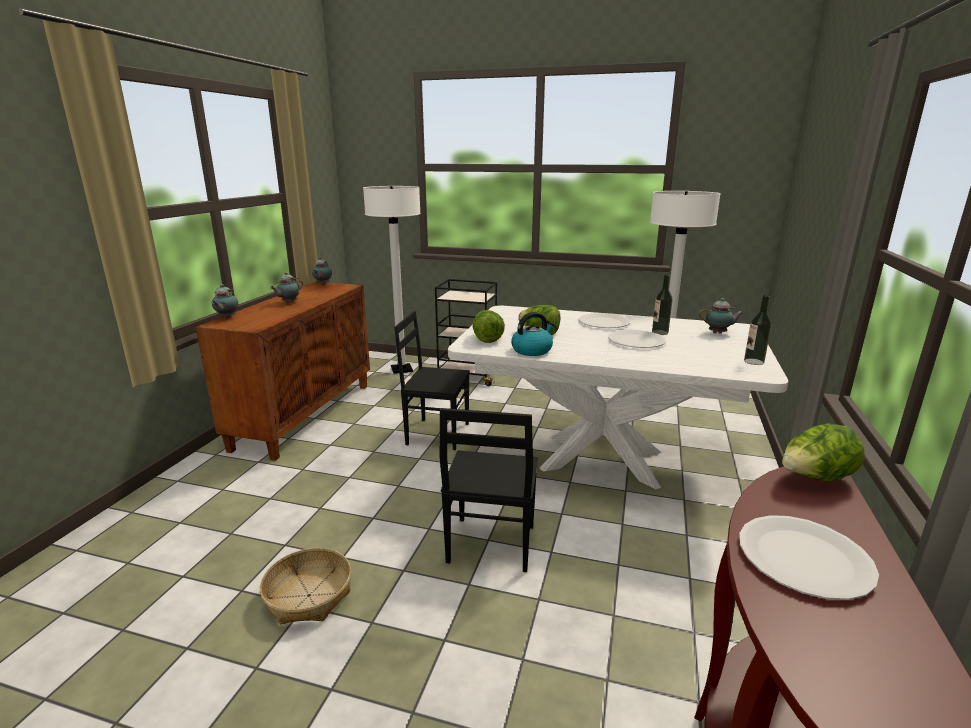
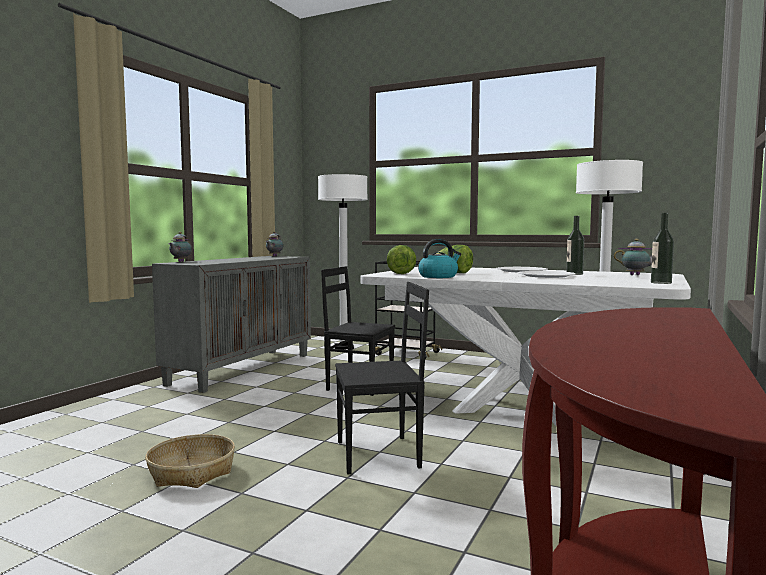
camera: 10 degrees right, 15 degrees down
(288, 303) = (237, 259): teapot -> none
(305, 415) = (242, 369): brown cabinet -> grey cabinet
(489, 545) = (379, 454): black chair -> black chair turned 120 degrees counterclockwise
(804, 558) = (618, 330): white plate -> none
(815, 479) = (669, 311): lettuce -> none

